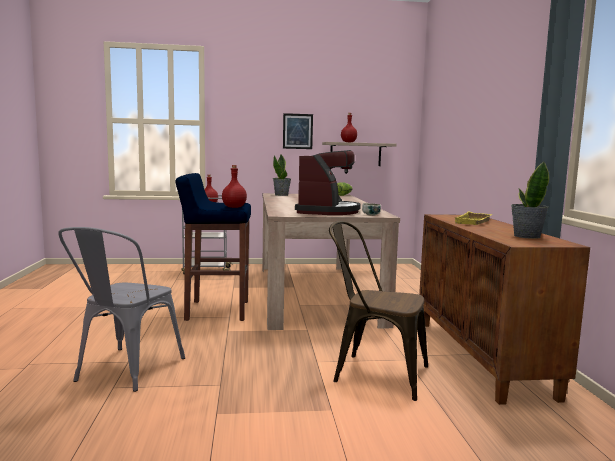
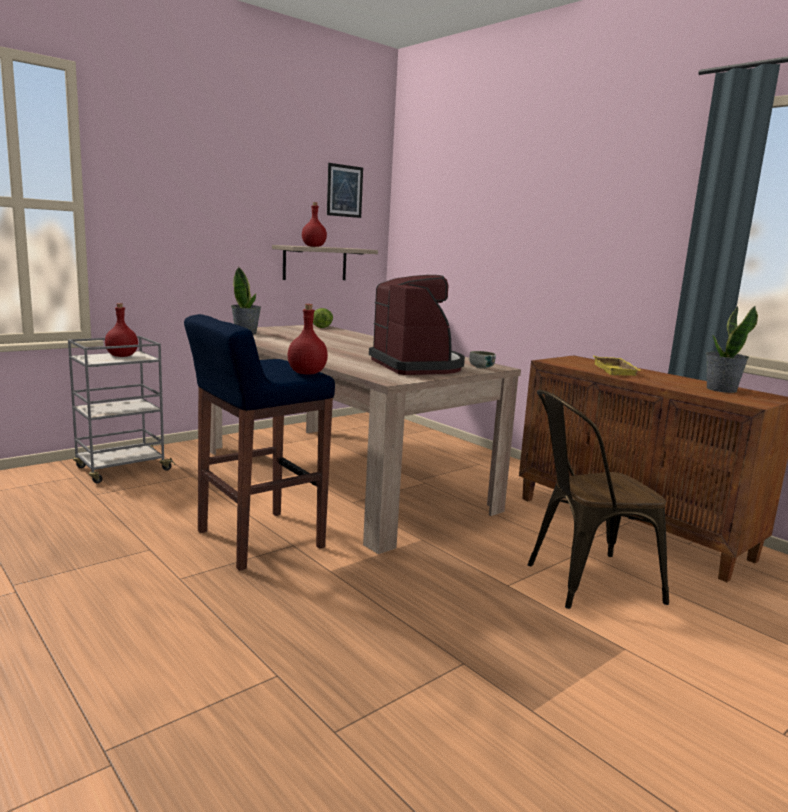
camera: 35 degrees left, 5 degrees up
(124, 372) = (304, 697): grey chair -> none
(297, 131) = (237, 227): picture -> picture (344, 191)

